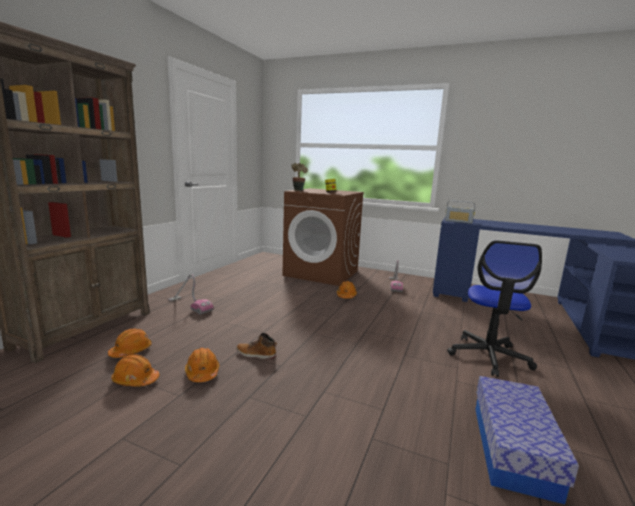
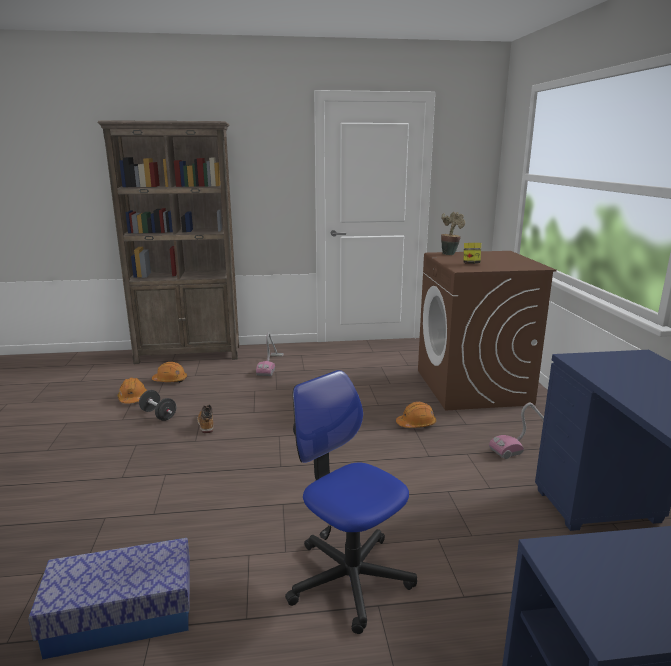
camera: 60 degrees right, 5 degrees up
(202, 373) = (158, 415): orange hard hat -> black dumbbell
(458, 221) = (597, 364): radio -> none
(489, 356) = (349, 578): office chair -> office chair turned 60 degrees clockwise

